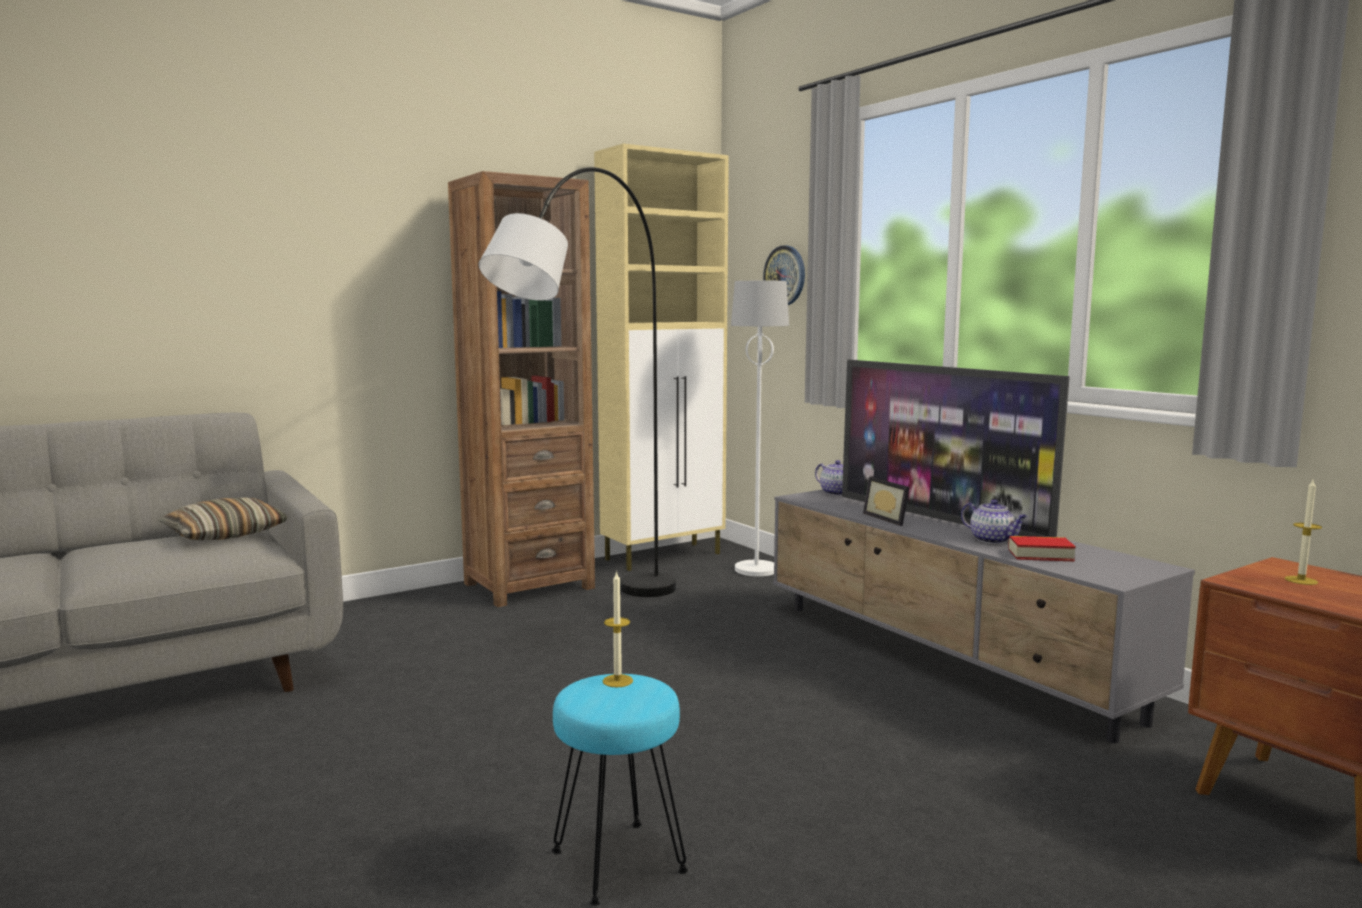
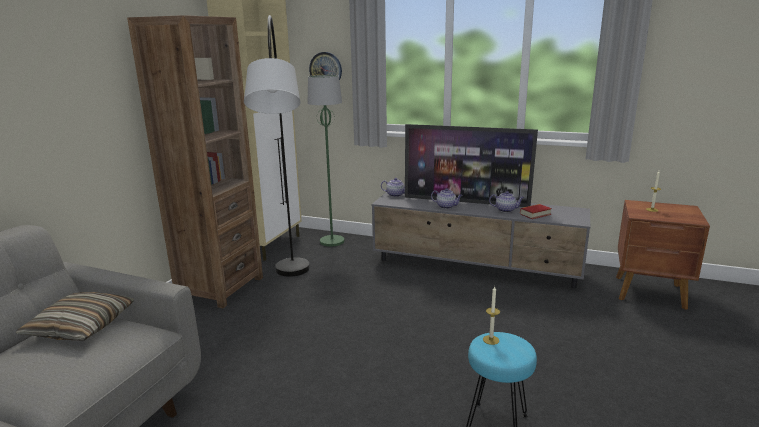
camera: 35 degrees left, 10 degrees up
(756, 570) = (332, 241): white floor lamp -> green floor lamp
(889, 518) = (446, 207): picture frame -> teapot

